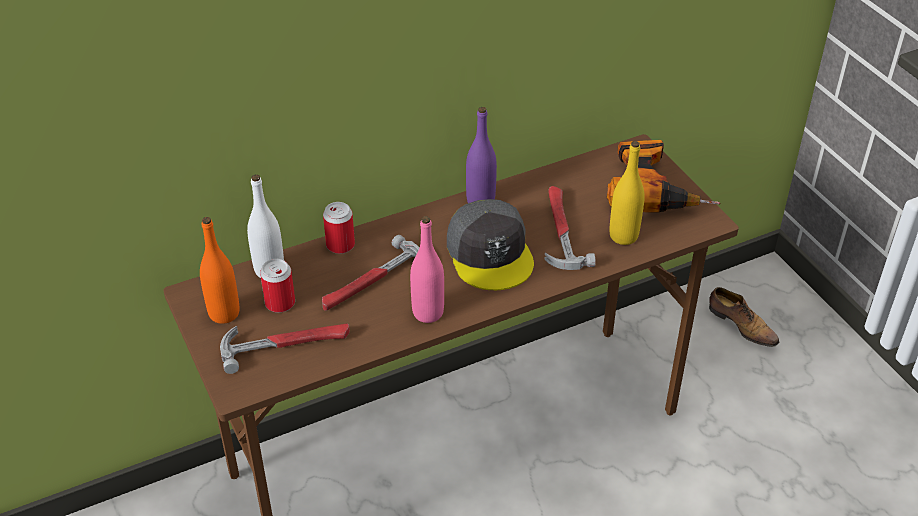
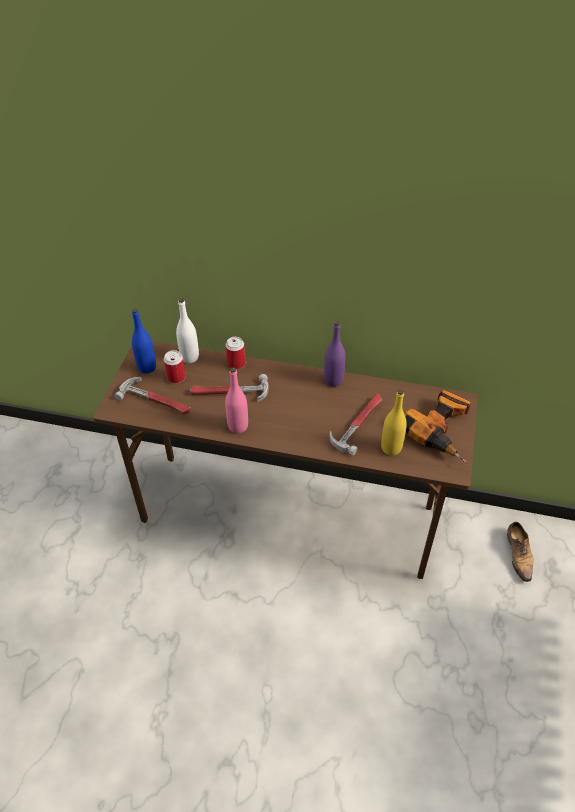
camera: 40 degrees right, 5 degrees up
(224, 313) = (147, 367): orange bottle -> blue bottle
(490, 253) = (305, 413): grey cap -> none

